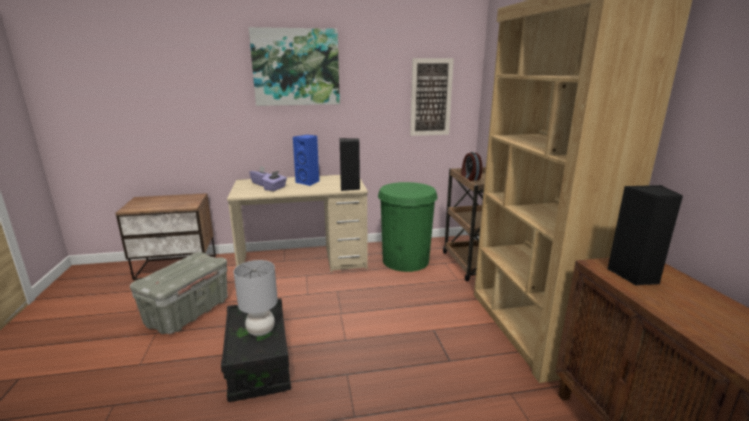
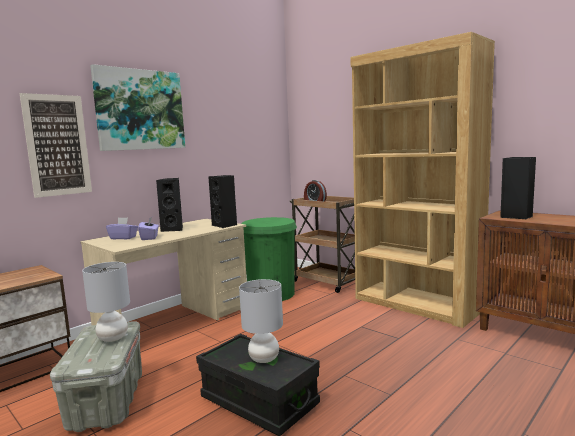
camera: 35 degrees left, 10 degrees down
(191, 269) = (112, 338): none -> grey table lamp
(308, 182) = (173, 229): blue speaker -> black speaker
(431, 97) = (256, 140): picture -> picture (57, 145)

